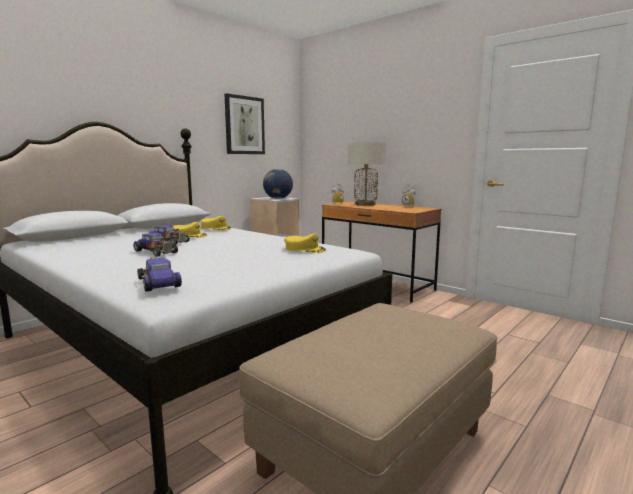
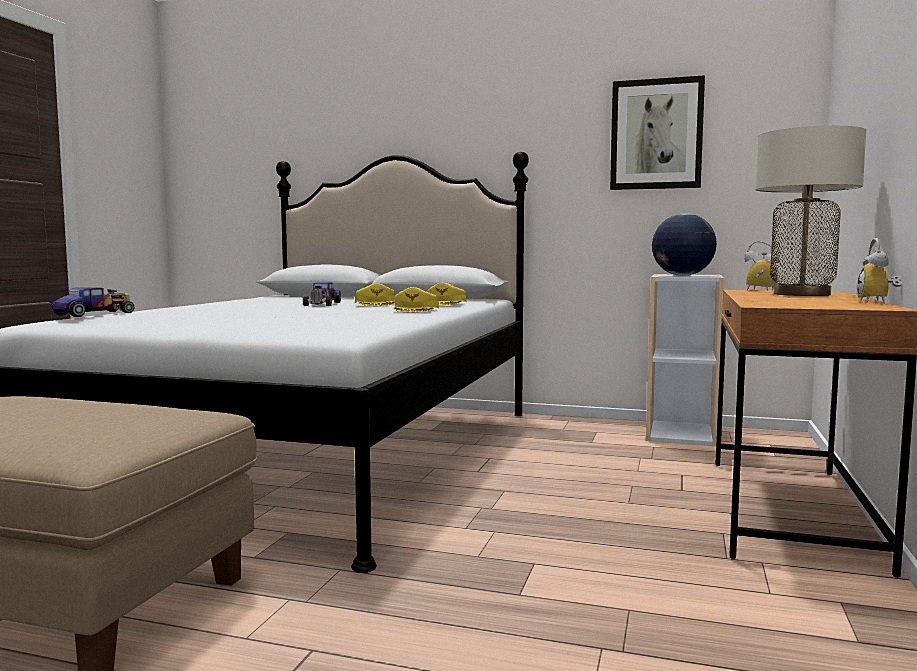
camera: 65 degrees right, 5 degrees down
(156, 252) = (252, 305): toy car -> none
(304, 249) = (328, 324): yellow cap -> yellow cap (416, 309)

